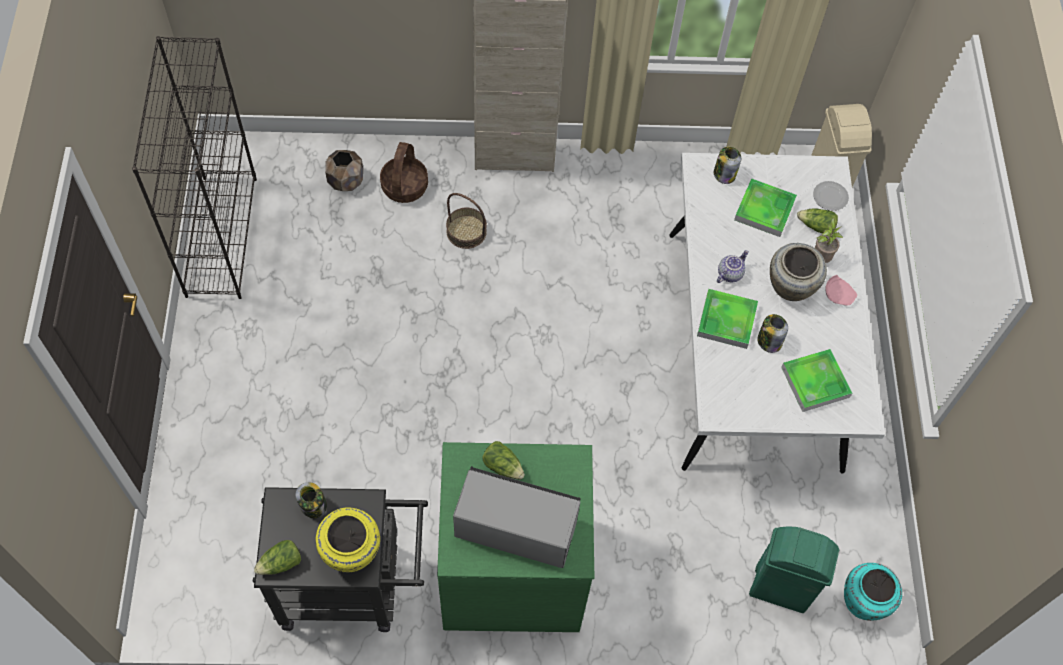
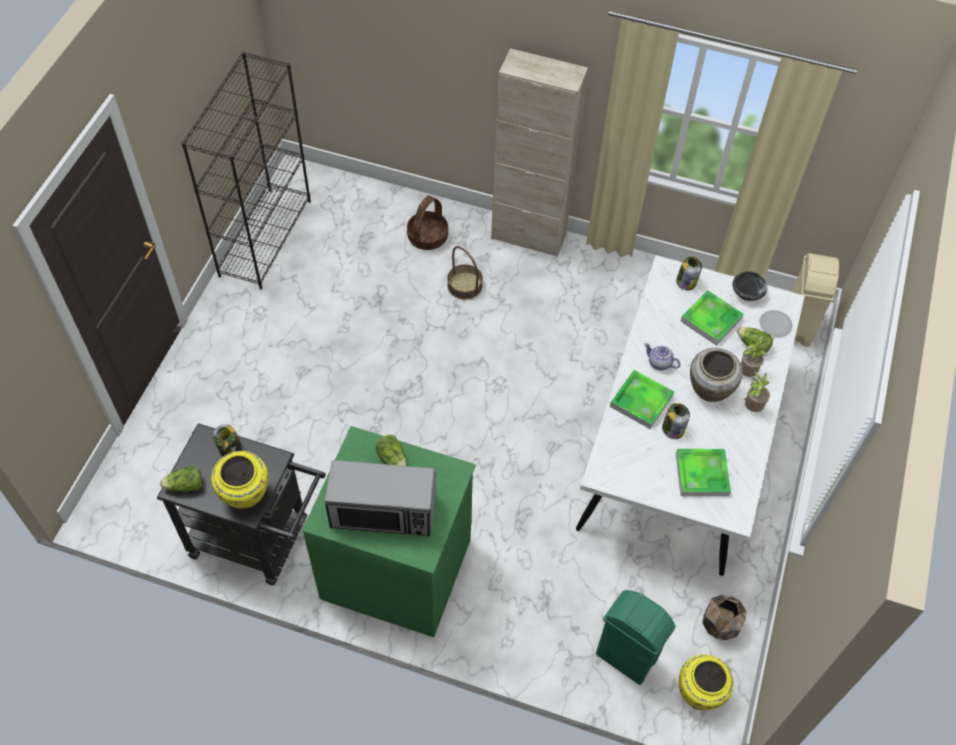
camera: 20 degrees right, 5 degrees down
(346, 181) = (381, 221): brown planter -> brown planter (720, 624)
(515, 527) = (383, 511): microwave -> microwave turned 150 degrees clockwise
(729, 273) = (659, 363): teapot -> teapot turned 120 degrees counterclockwise
(789, 169) = (747, 293): none -> black bowl
(838, 294) = (752, 407): pink plate -> potted plant
(864, 601) = (700, 693): turquoise vase -> yellow vase

